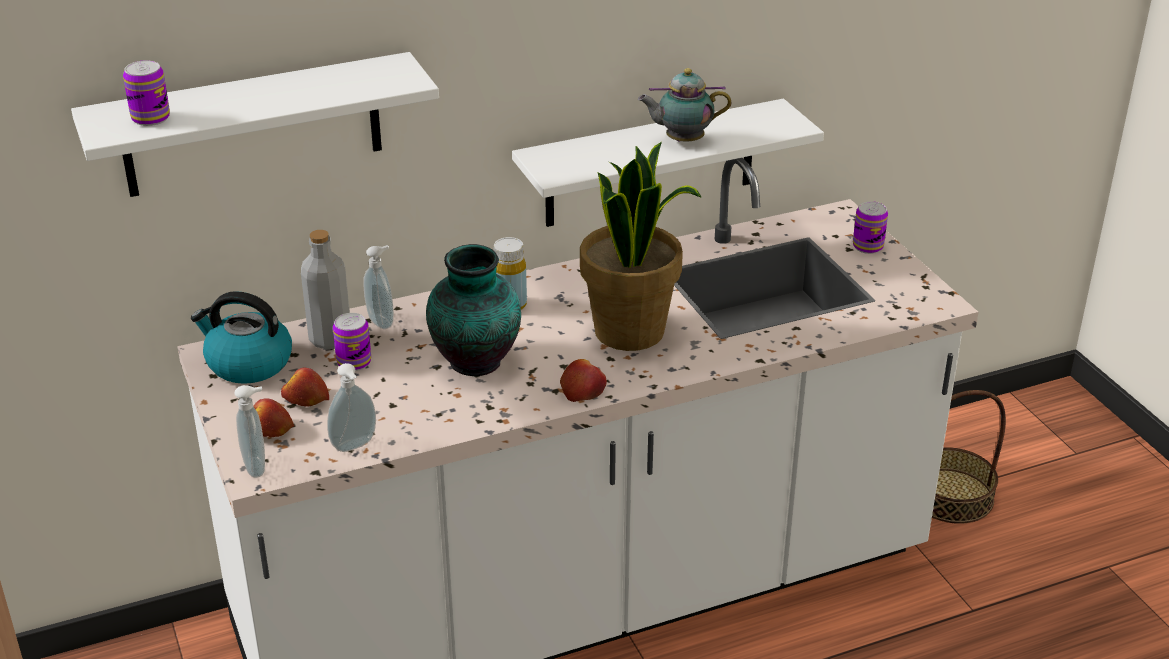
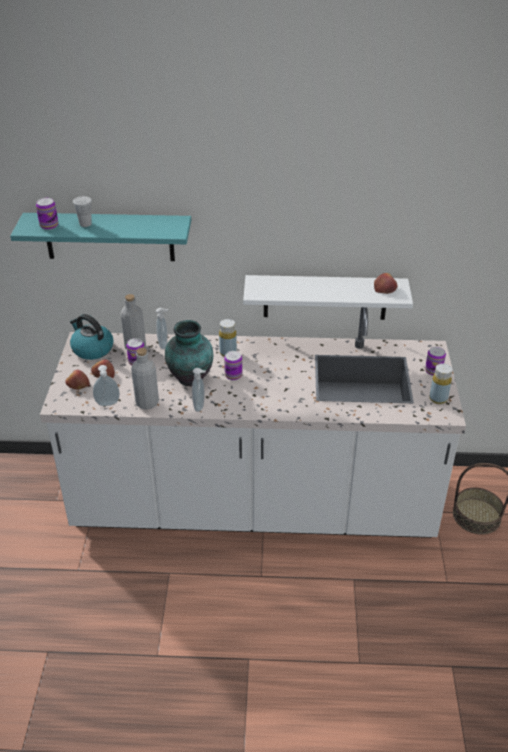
camera: 25 degrees right, 5 degrees up
(222, 101) = (85, 224): none -> white cup
(252, 125) = (109, 237): white shelf -> turquoise shelf
(258, 467) = (60, 401): soap dispenser -> soap dispenser (200, 406)
(428, 423) = (147, 403): none -> grey bottle
(549, 337) = (233, 375): none -> can
(583, 389) = (229, 407): apple -> apple (385, 288)
(631, 332) = (274, 384): potted plant -> none
(681, 140) = (333, 290): teapot -> none
(907, 284) = (438, 399): none -> yellow bottle

